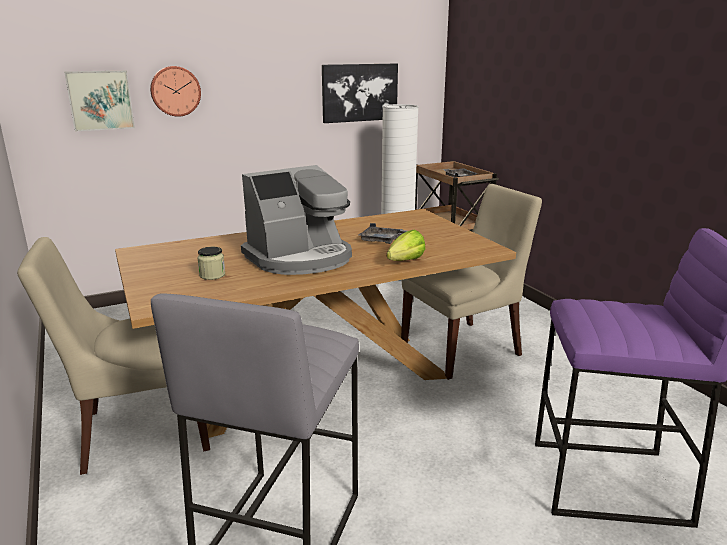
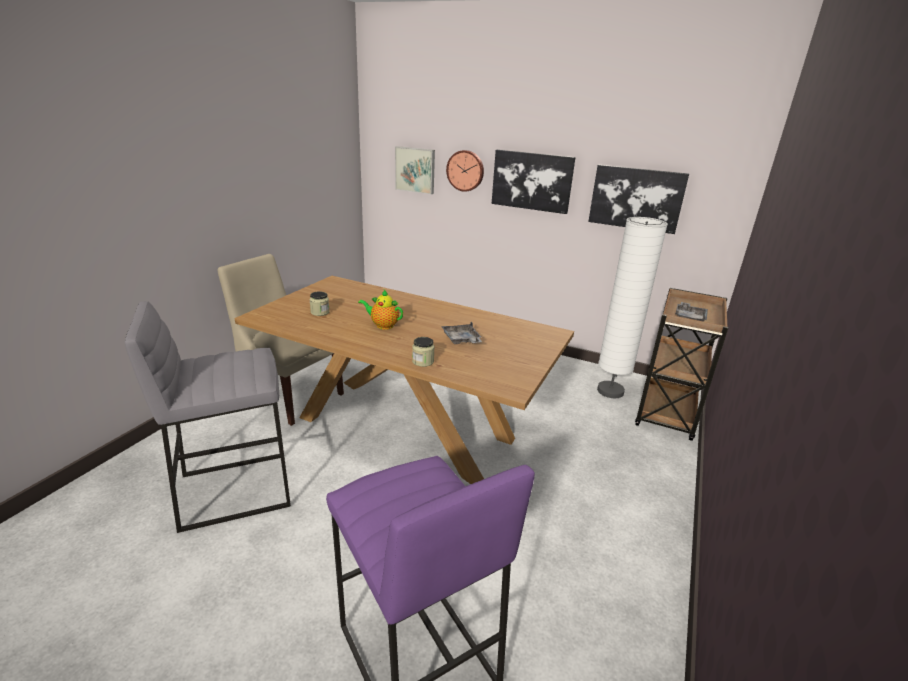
camera: 50 degrees right, 5 degrees up
(258, 91) = (532, 181): none -> picture
(300, 258) = (383, 325): coffee machine -> teapot
(402, 262) = (423, 361): lettuce -> jar
(464, 348) = (538, 479): beige chair -> none

